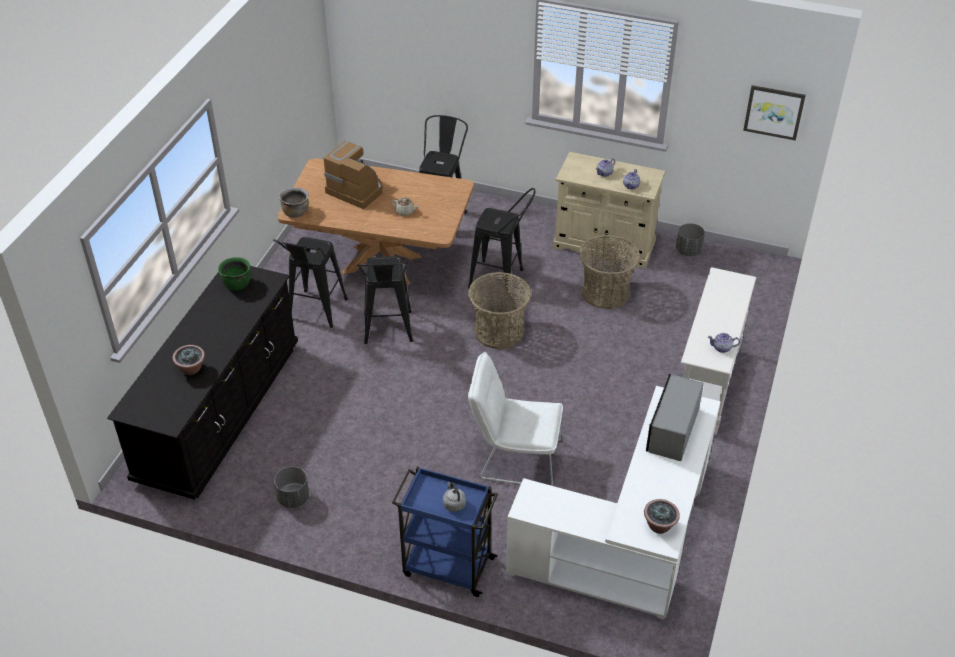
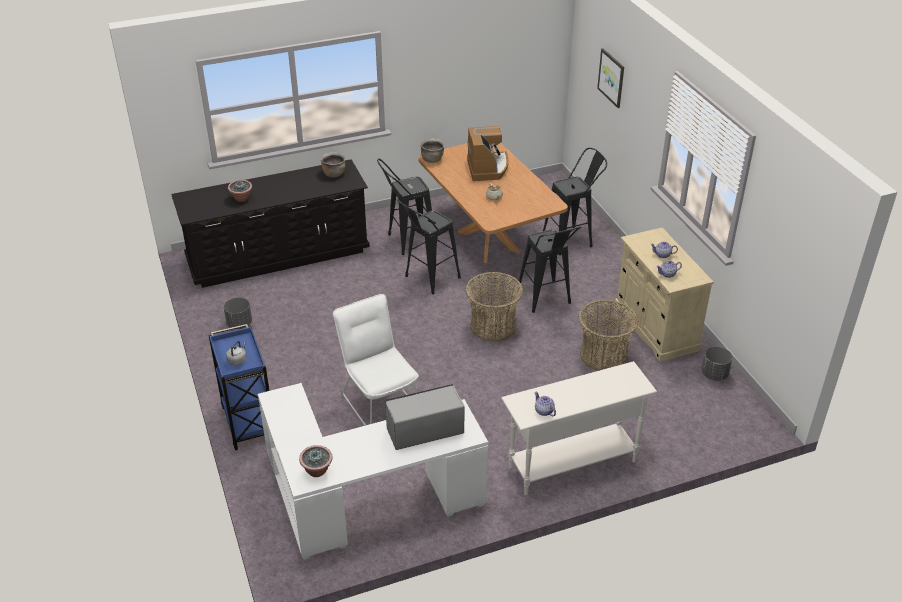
camera: 50 degrees right, 5 degrees down
(237, 284) = (334, 174): green cooking pot -> brown cooking pot
(774, 112) = (804, 267): picture -> picture (611, 77)

